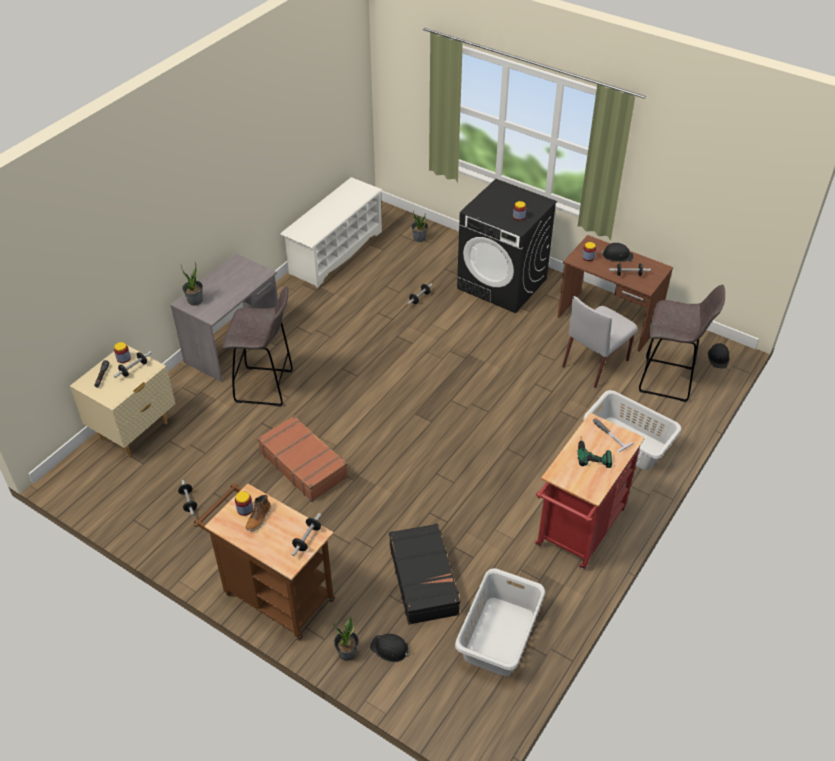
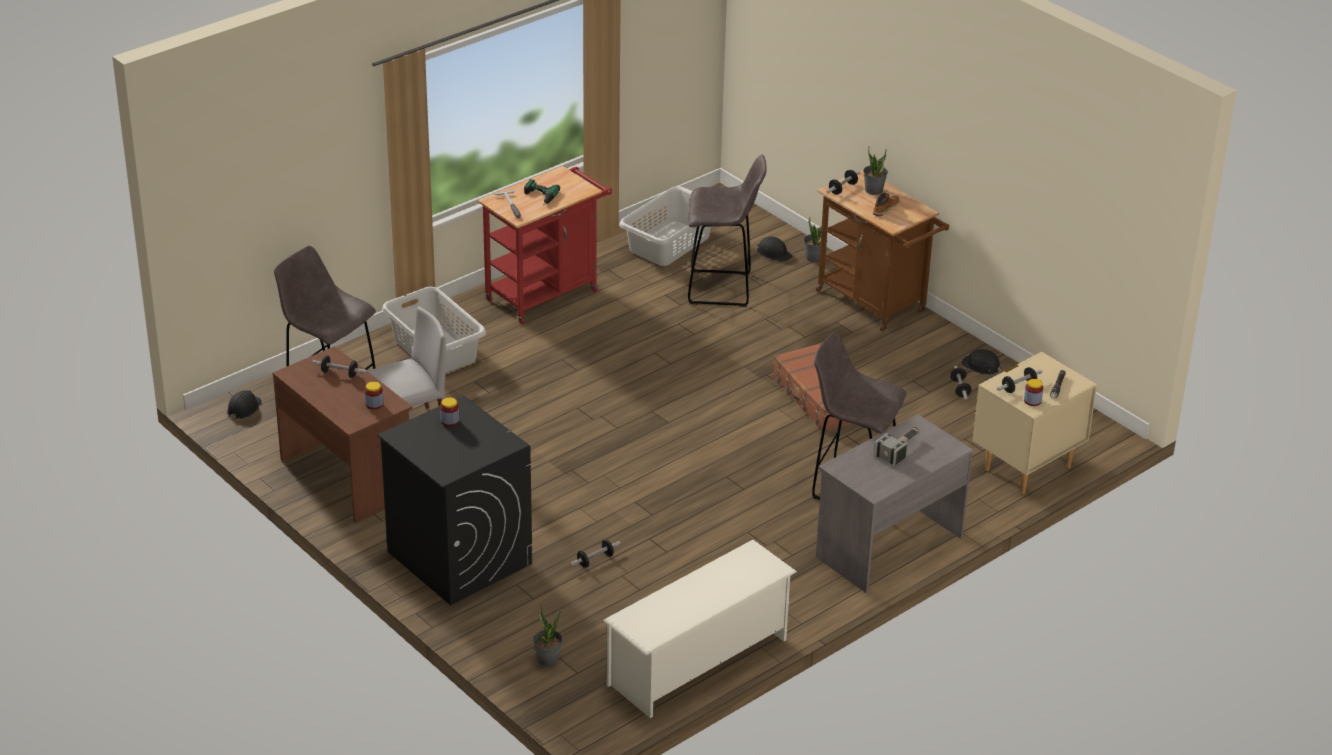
camera: 165 degrees left, 10 degrees down
(195, 301) = (938, 447): potted plant -> potted plant (873, 190)
(222, 294) = (899, 449): none -> hammer
(245, 509) = (898, 216): jar -> none
(424, 579) = (722, 289): black suitcase -> grey stool
(617, 255) = (333, 399): black hard hat -> black hard hat (981, 366)

